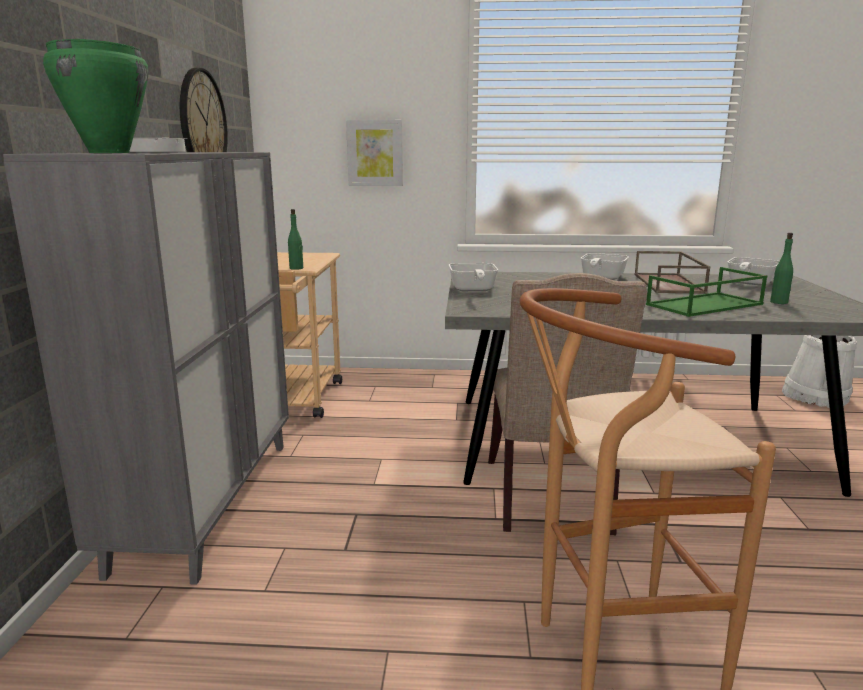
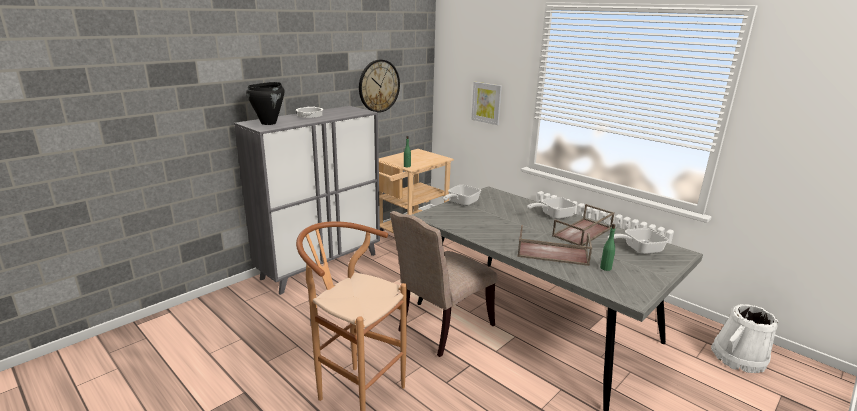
camera: 40 degrees right, 5 degrees up
(110, 153) = (269, 123): green cooking pot -> black cooking pot
(704, 305) = (551, 253): green tray -> brown tray

